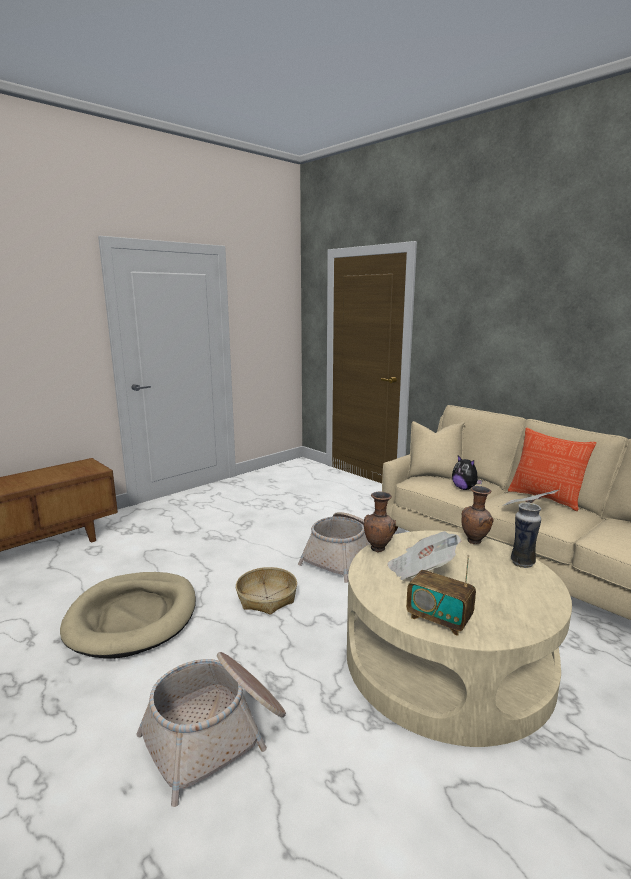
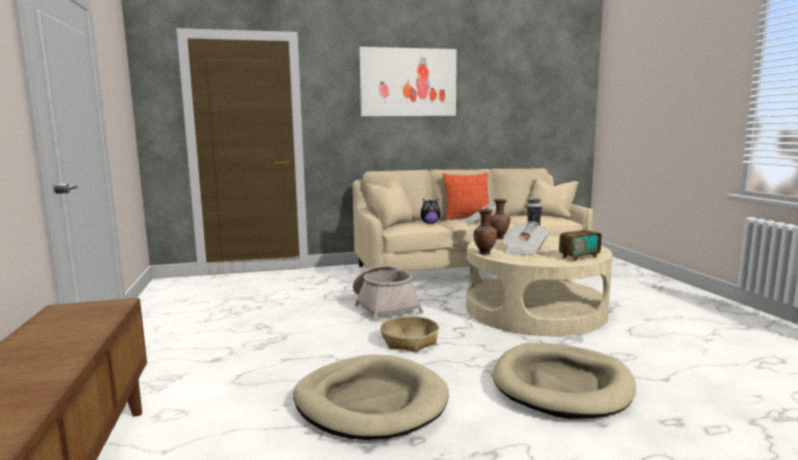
camera: 60 degrees left, 5 degrees down
(217, 733) = (562, 385): basket -> beige dog bed
(534, 295) = (408, 82): none -> picture

